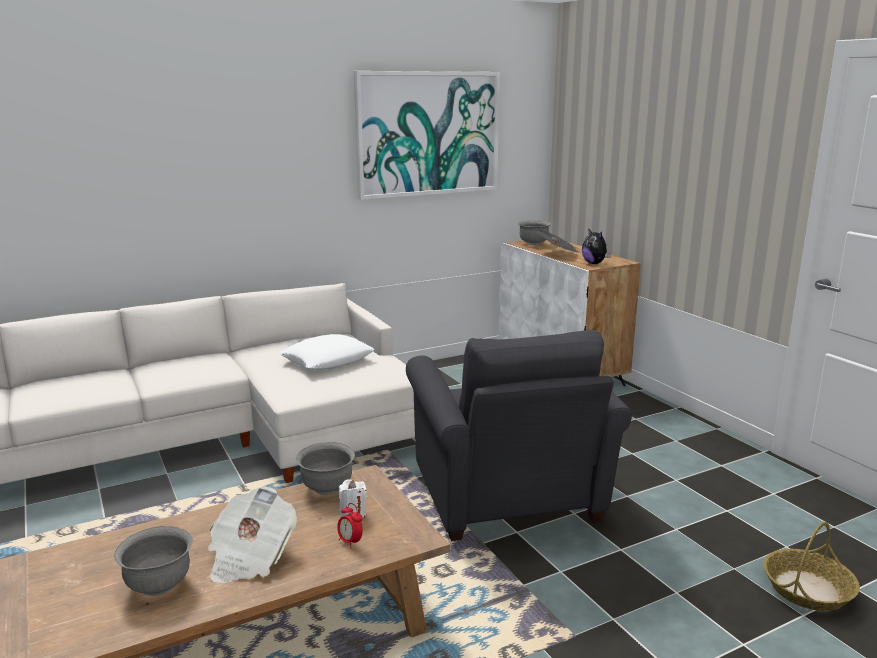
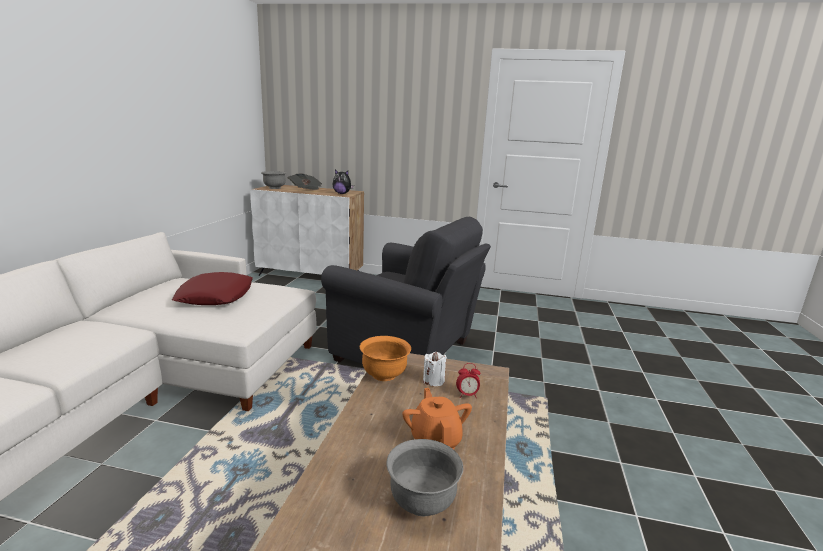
camera: 50 degrees left, 0 degrees up
(250, 557) = (435, 440): newspaper -> orange teapot
(327, 488) = (384, 375): grey bowl -> orange bowl
(328, 360) = (215, 296): white pillow -> red pillow
(428, 133) = (194, 95): picture -> none
(807, 590) = (570, 333): basket -> none

